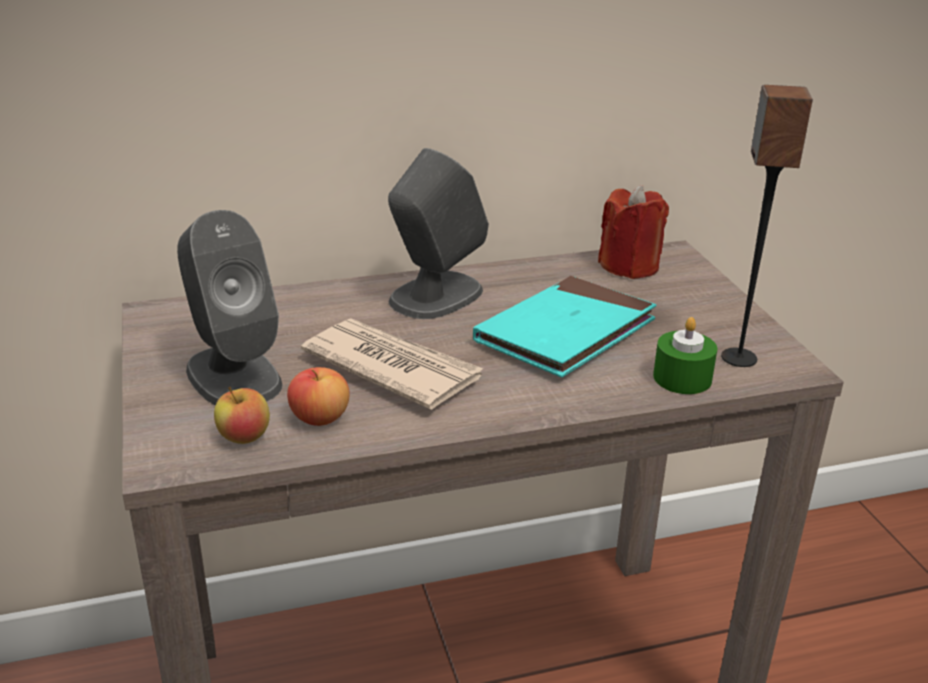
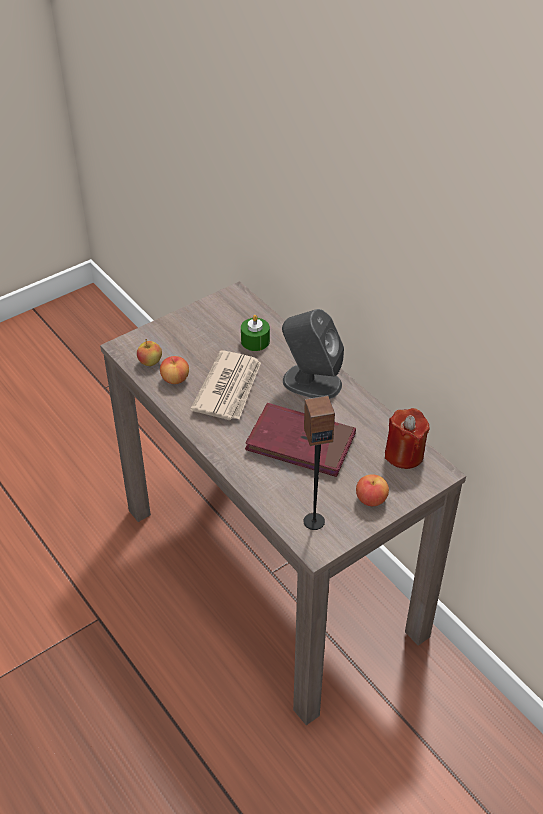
camera: 70 degrees right, 15 degrees up
(233, 375) = (195, 340): grey speaker -> none
(565, 333) = (300, 443): turquoise book -> red book
(682, 378) = (277, 499): green candle -> green candle (255, 341)
(707, 306) = (371, 499): none -> apple

